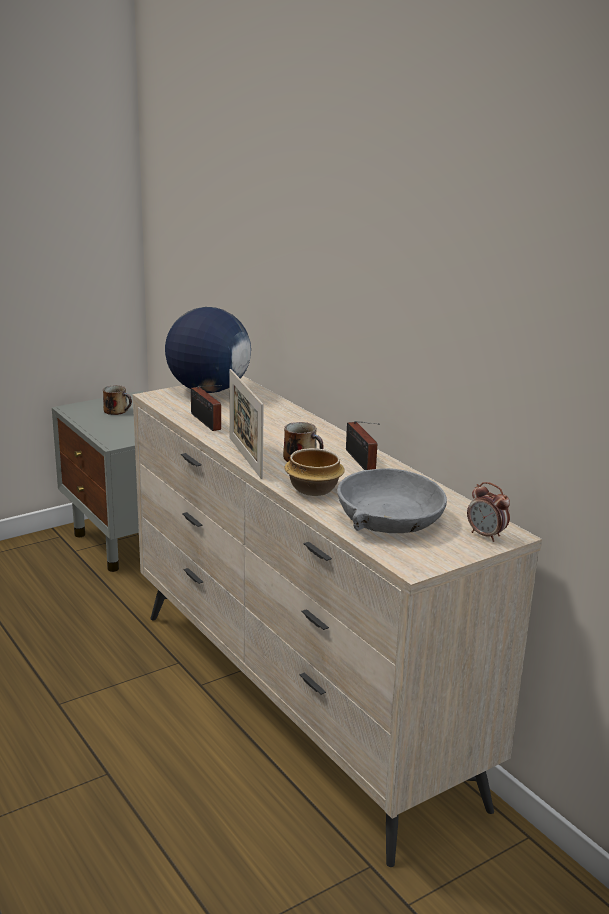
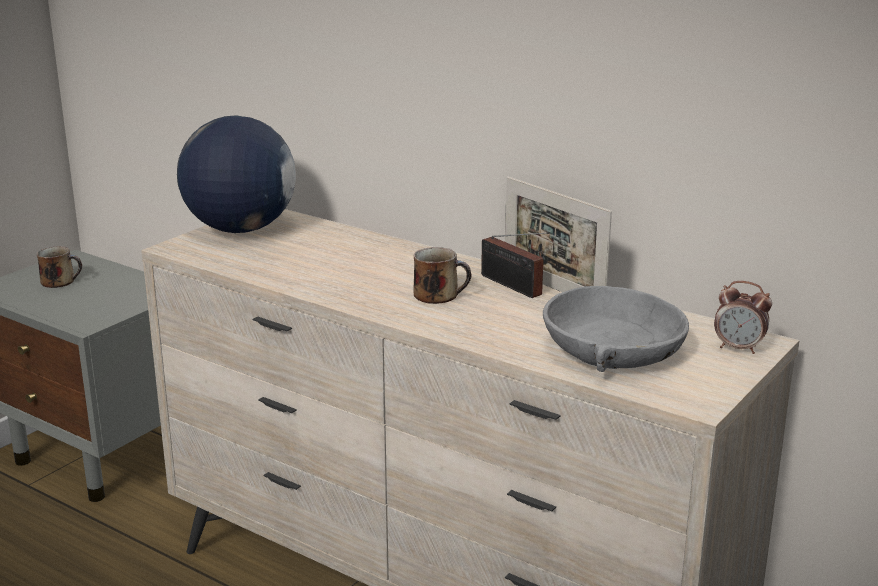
camera: 20 degrees left, 0 degrees up
(206, 422) = (276, 271): radio -> none
(245, 457) = (368, 307): picture frame -> picture frame (552, 288)
(312, 489) = (488, 331): bowl -> none

